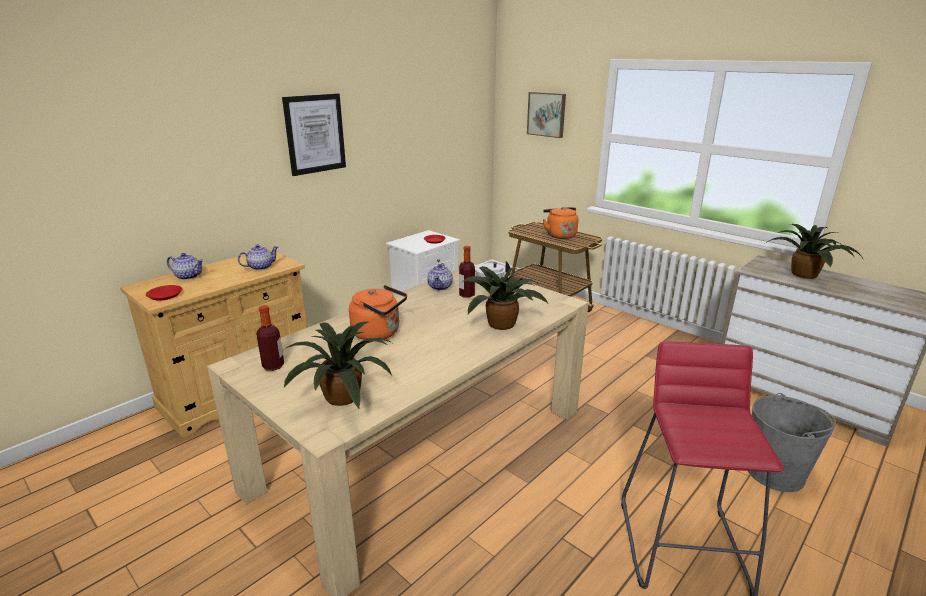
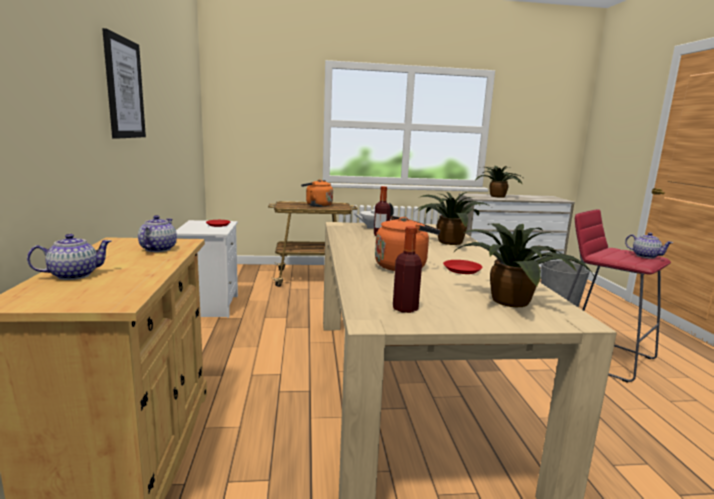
camera: 50 degrees left, 10 degrees down
(165, 295) = (106, 295): red plate -> red plate (462, 269)
(440, 287) = (349, 236): teapot -> teapot (645, 256)
(547, 114) = (266, 106): picture -> none

